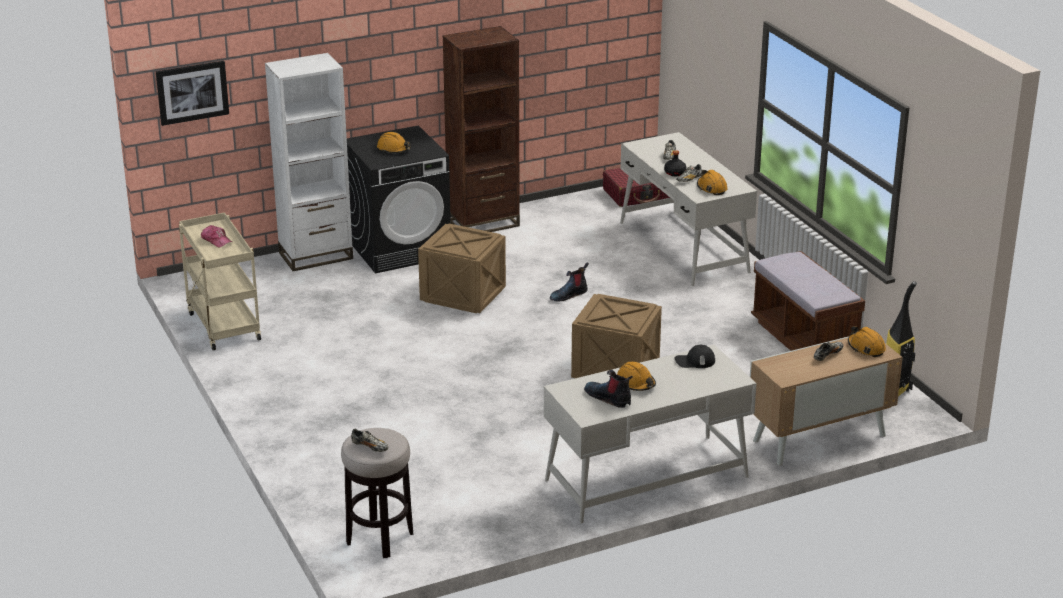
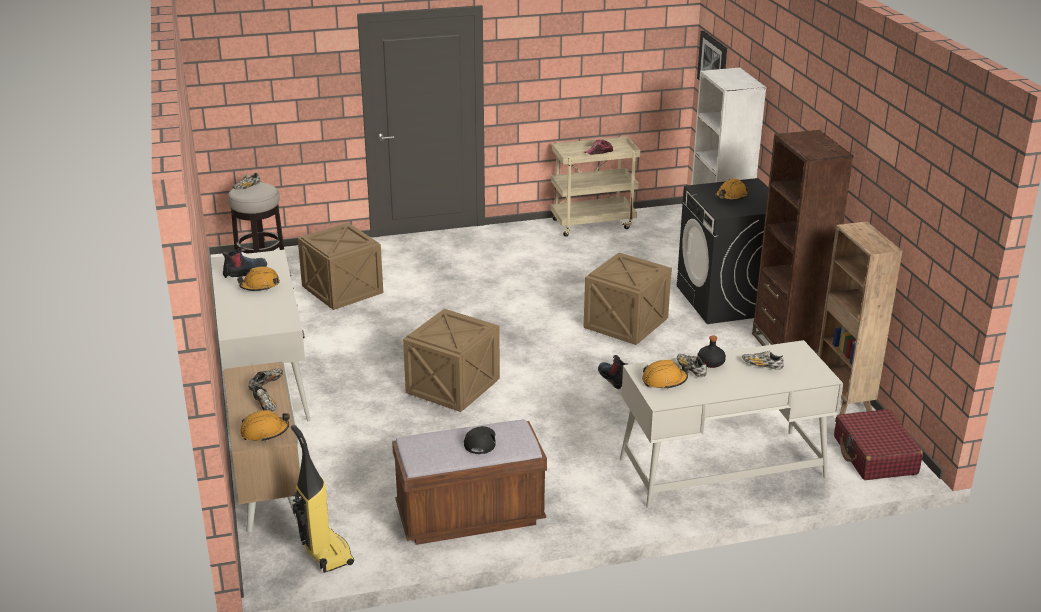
camera: 100 degrees right, 0 degrees up
(433, 464) = (343, 291): none -> crate
(562, 203) = (843, 399): none -> brown bookcase
(694, 361) = (277, 316): black cap -> black cap (480, 441)
(793, 361) = (266, 383): none -> shoe

